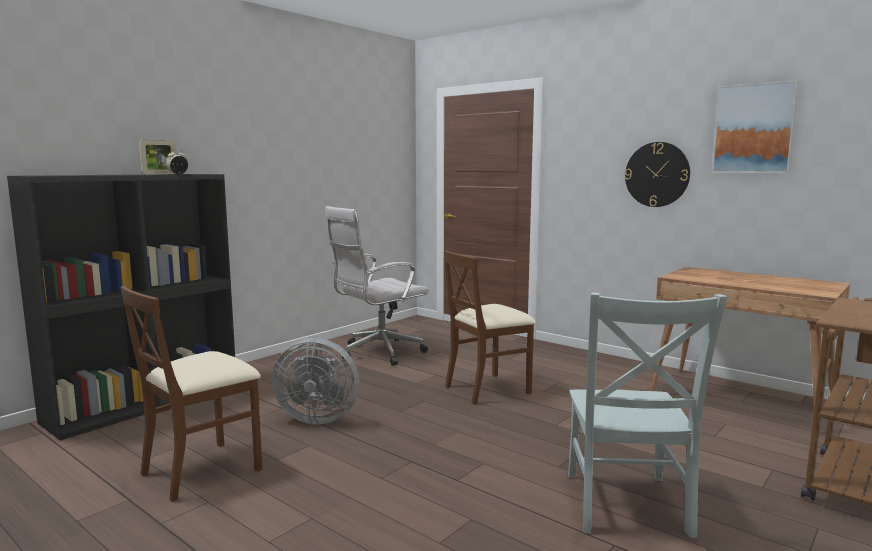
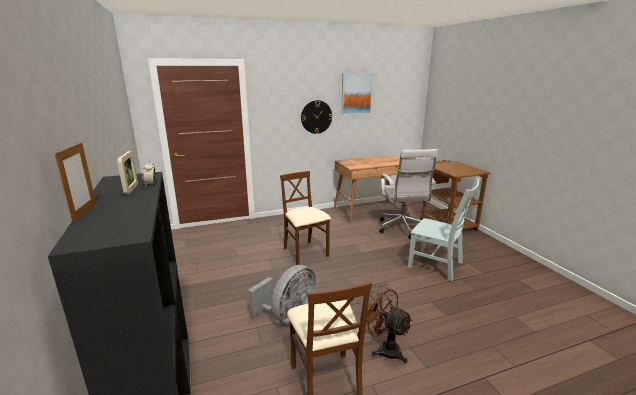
camera: 60 degrees left, 10 degrees up
(95, 174) = (84, 212): none -> picture frame
(294, 496) = (384, 348): none -> brown fan
(378, 353) = (206, 266): white office chair -> white office chair (402, 229)
(487, 389) = (305, 253): brown chair -> brown chair turned 150 degrees clockwise

